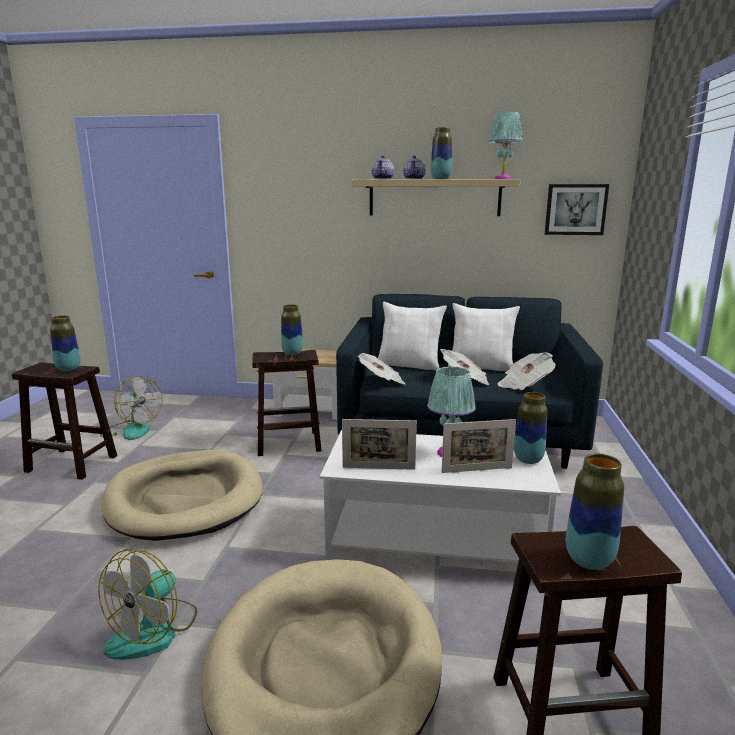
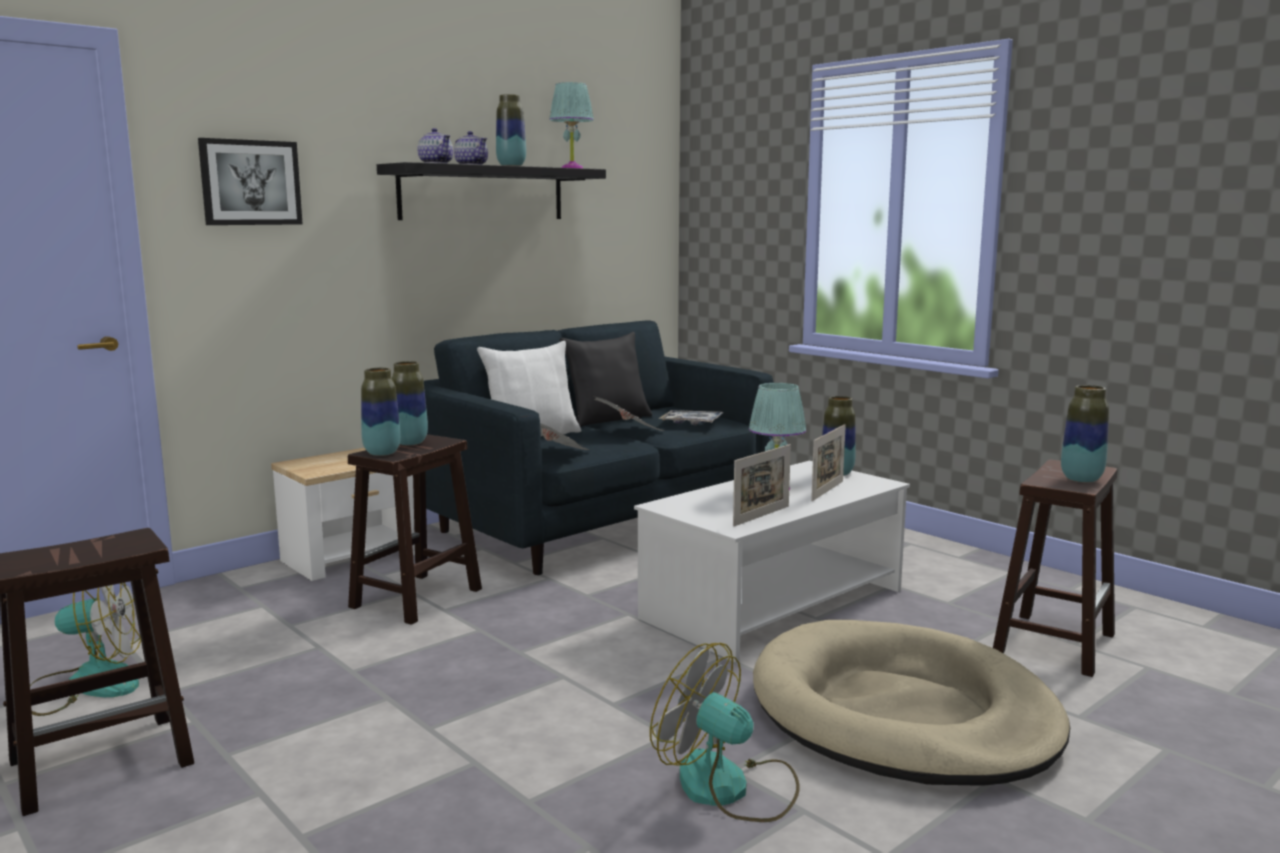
camera: 50 degrees left, 5 degrees down
(68, 369) = (102, 544): vase -> vase (382, 453)
(154, 631) = (729, 788): fan -> fan turned 150 degrees clockwise
(185, 499) = (438, 699): beige dog bed -> none
(434, 198) = (483, 193): beige shelf -> black shelf
(481, 367) = (607, 419): white pillow -> black pillow
(524, 385) = (691, 423): newspaper -> tray
(575, 209) = (633, 209): picture -> picture (250, 182)

